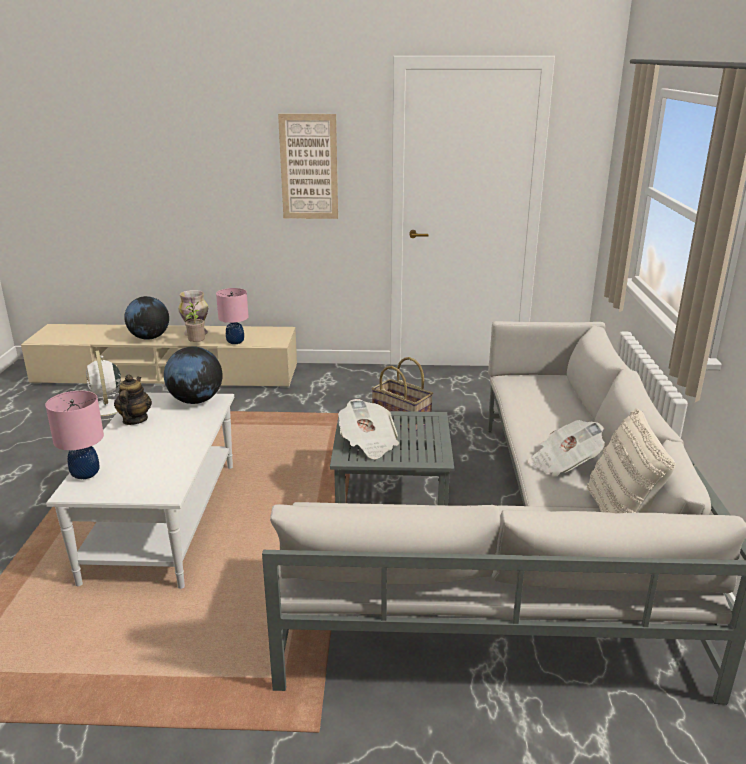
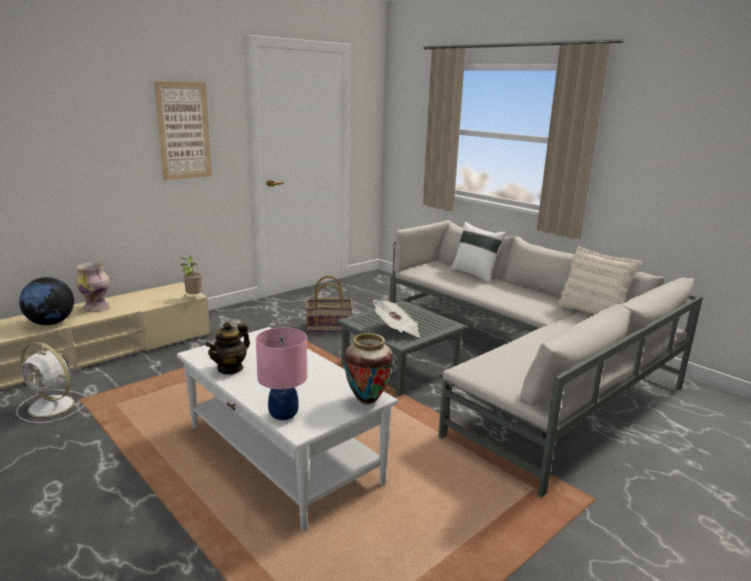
camera: 45 degrees left, 5 degrees down
(134, 420) = (230, 368): teapot -> teapot turned 105 degrees counterclockwise
(156, 493) = (367, 400): none -> vase
(196, 400) = (250, 340): globe -> none
(197, 345) = (117, 315): potted plant -> potted plant (193, 297)
(236, 342) = (152, 304): pink table lamp -> none
(563, 463) = (524, 300): newspaper -> none
(574, 409) = (475, 274): none -> white pillow

